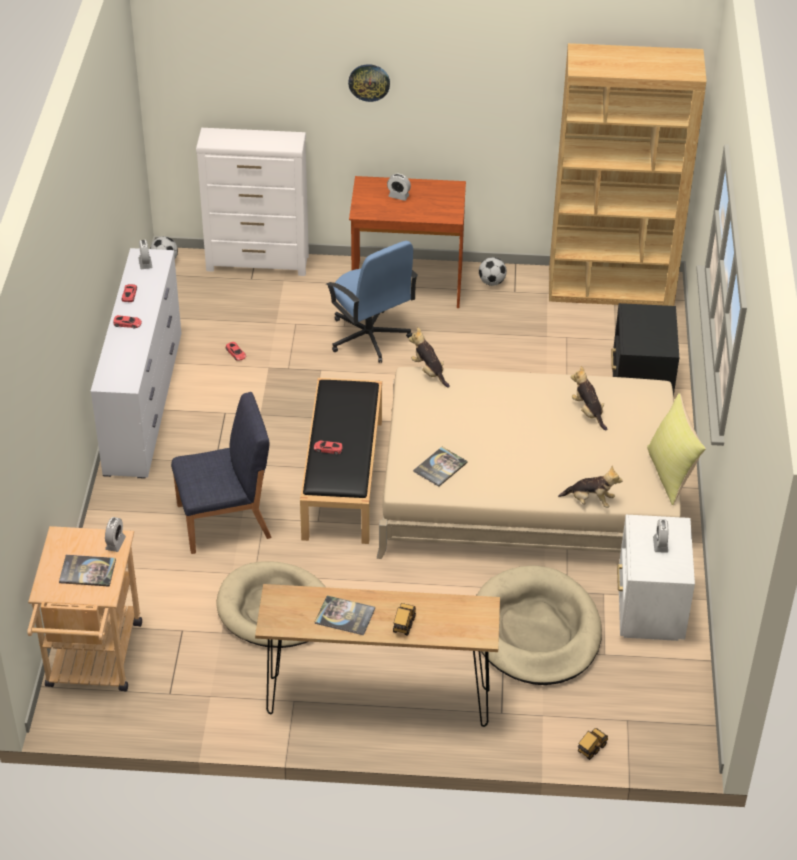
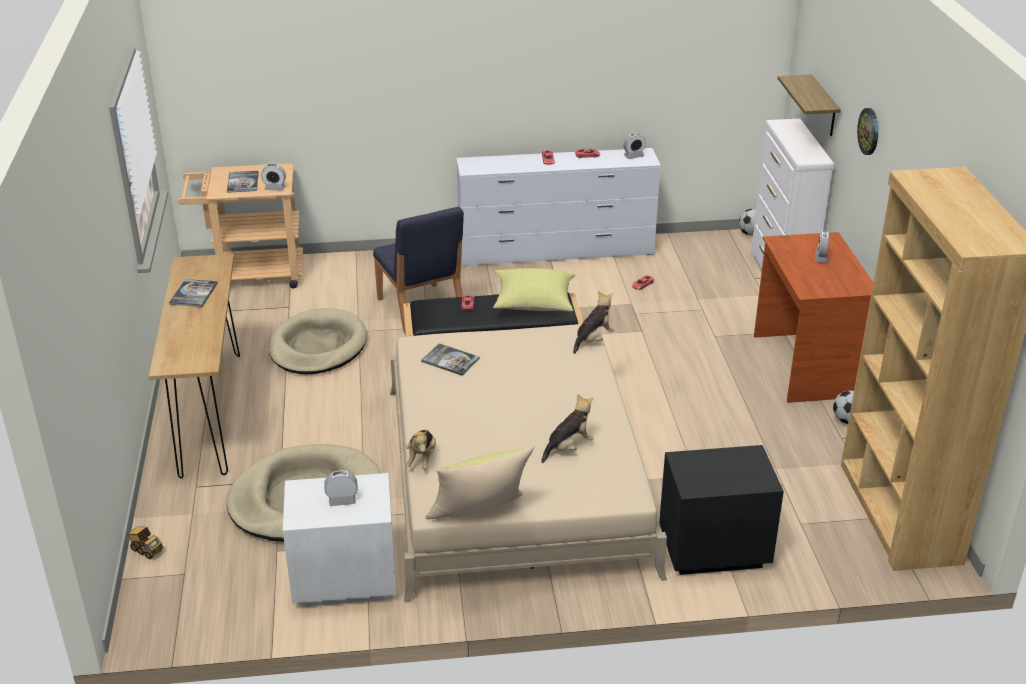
camera: 80 degrees right, 10 degrees down
(253, 99) = (823, 107): none -> shelf
(342, 404) = (533, 304): none -> yellow pillow
(369, 337) = (705, 352): blue office chair -> none
(404, 625) = (181, 323): toy truck -> none

